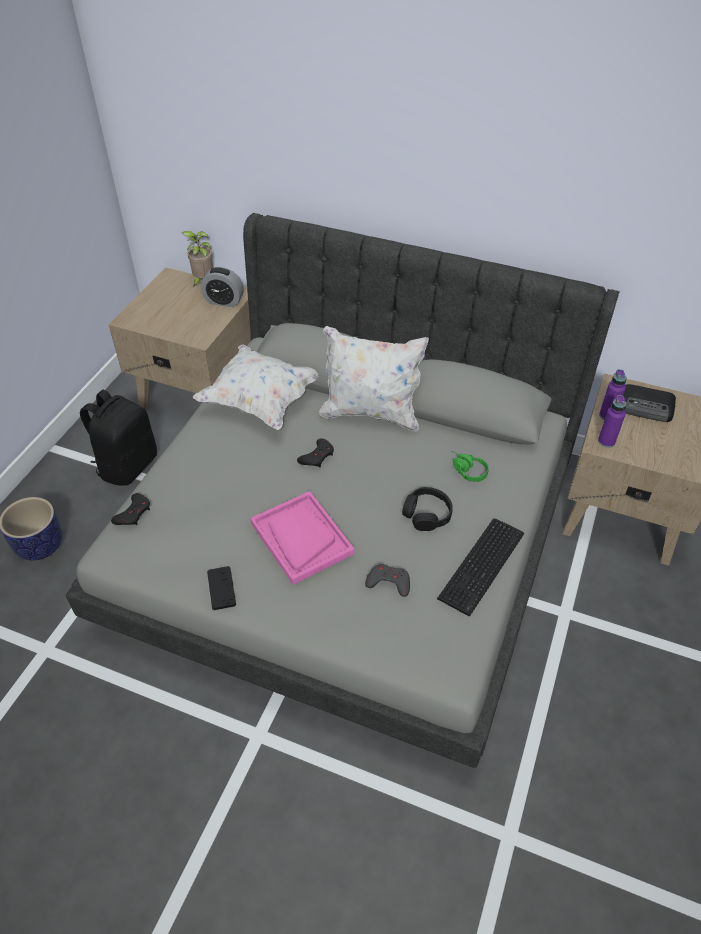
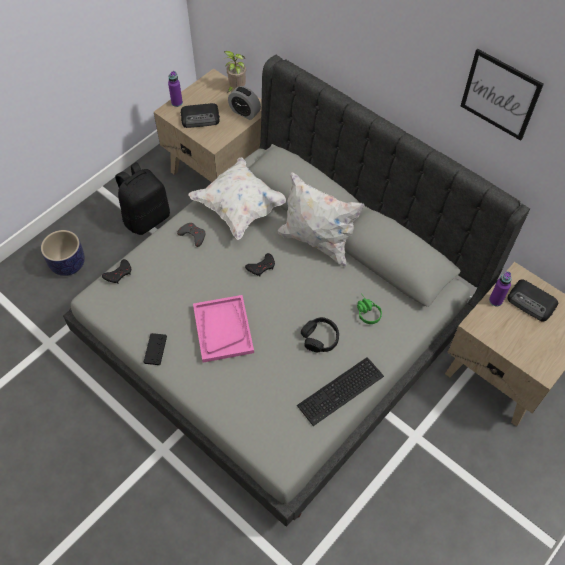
camera: 20 degrees right, 10 degrees up
(172, 318) = (201, 118): none -> radio
(388, 582) = (269, 382): grey game controller -> grey game controller (193, 235)
(561, 156) = (500, 95): none -> picture
(606, 441) = (482, 323): purple bottle -> purple bottle (177, 103)

